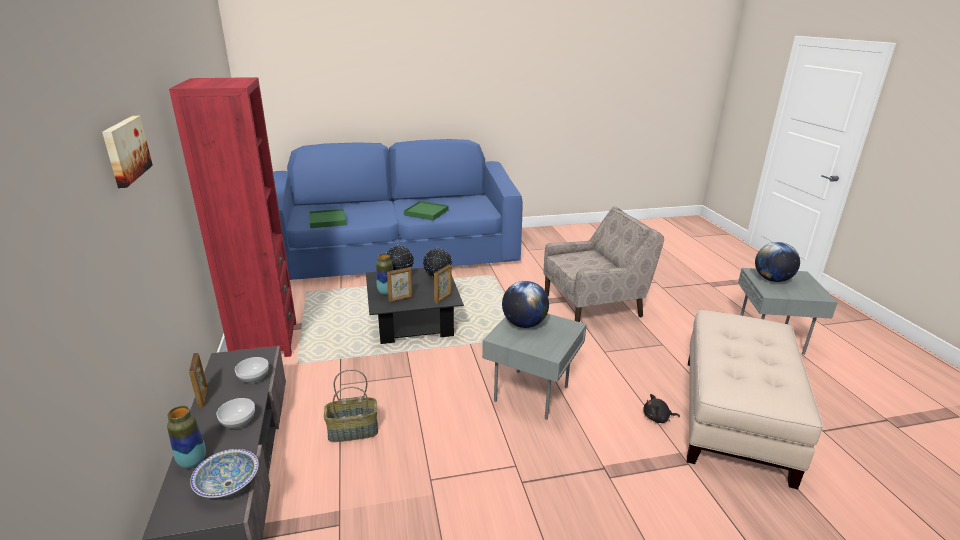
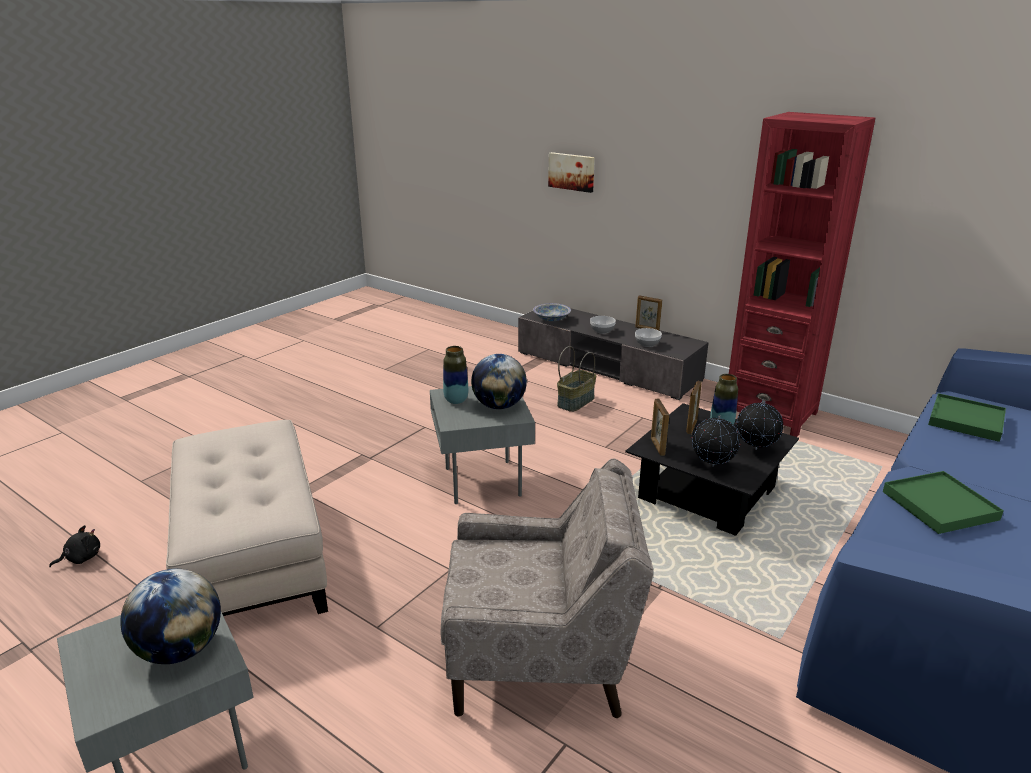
camera: 140 degrees right, 0 degrees up
(125, 150) = (680, 132): picture -> picture (572, 171)
(192, 461) = (585, 317): vase -> vase (456, 400)
(593, 305) = (540, 658): beige armchair -> beige armchair turned 120 degrees counterclockwise
(657, 418) = (341, 515): black plush toy -> black plush toy (81, 558)

